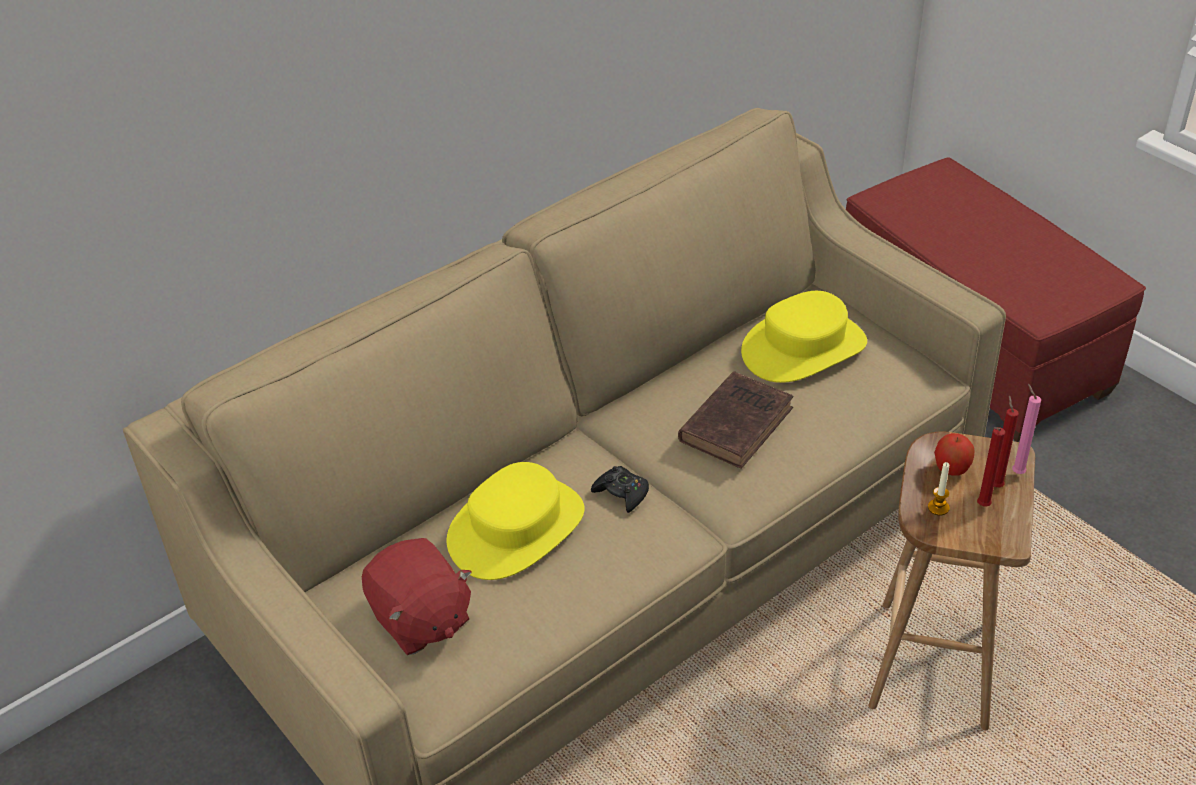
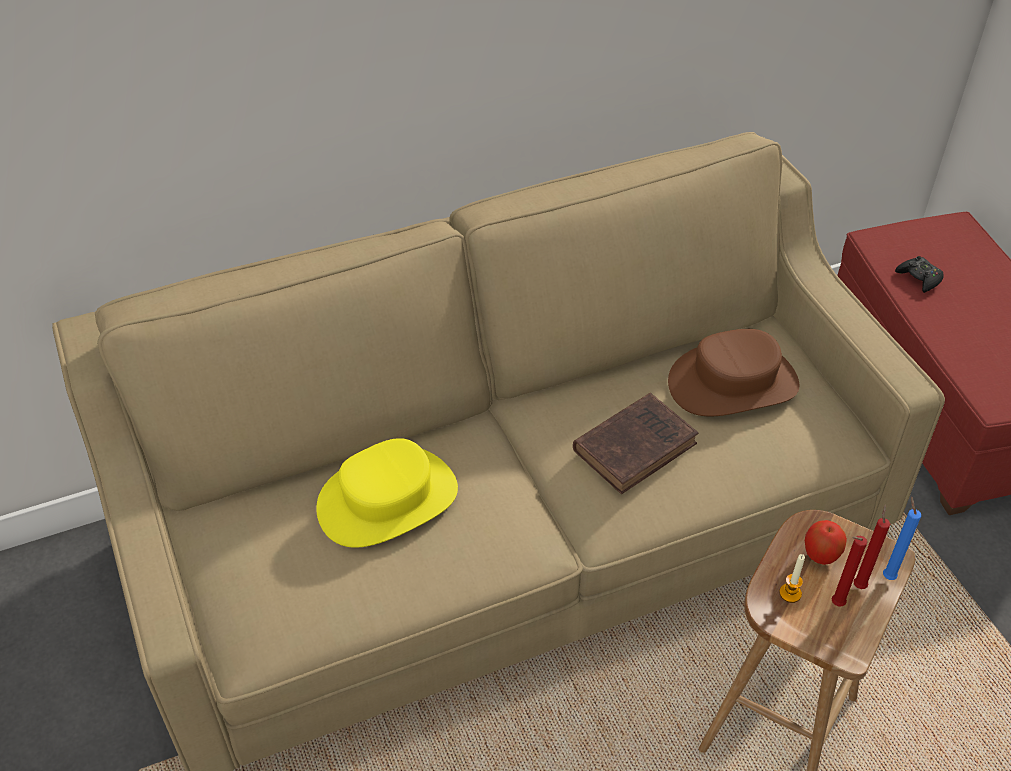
camera: 15 degrees right, 5 degrees up
(420, 619) = (266, 567): red plush toy -> none
(622, 493) = (499, 489): black game controller -> black game controller (919, 278)
(803, 347) = (733, 383): yellow hat -> brown hat
(1016, 471) = (887, 575): pink candle -> blue candle

